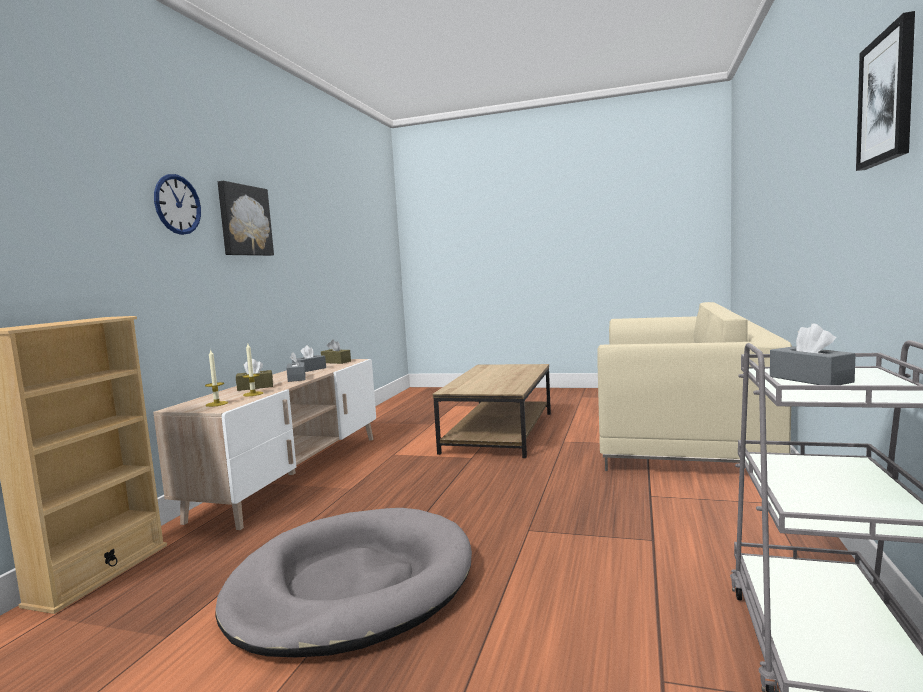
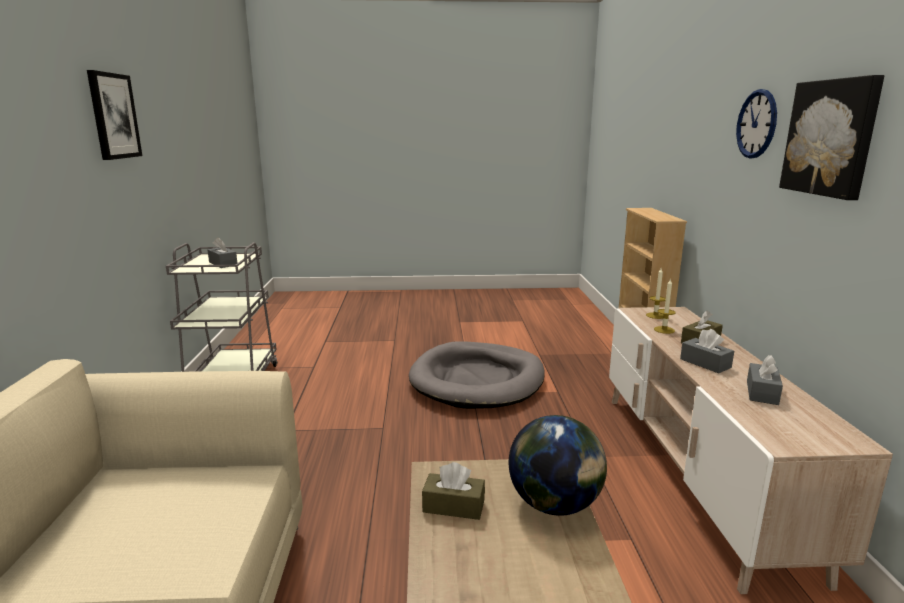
camera: 160 degrees right, 10 degrees up
(336, 362) = (802, 431): brown tissue box -> brown tissue box (453, 506)
(461, 384) = (555, 504): none -> globe

